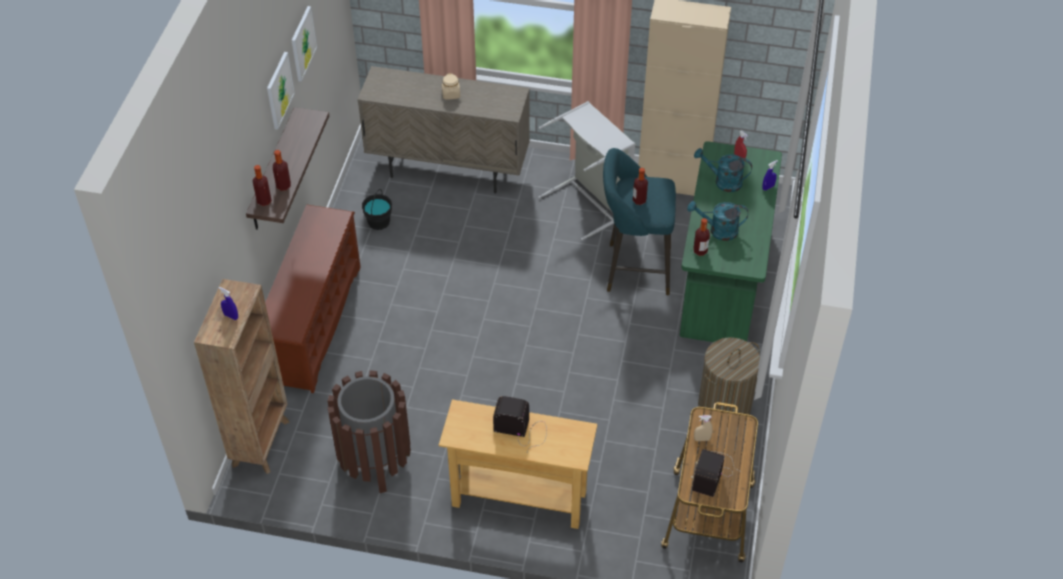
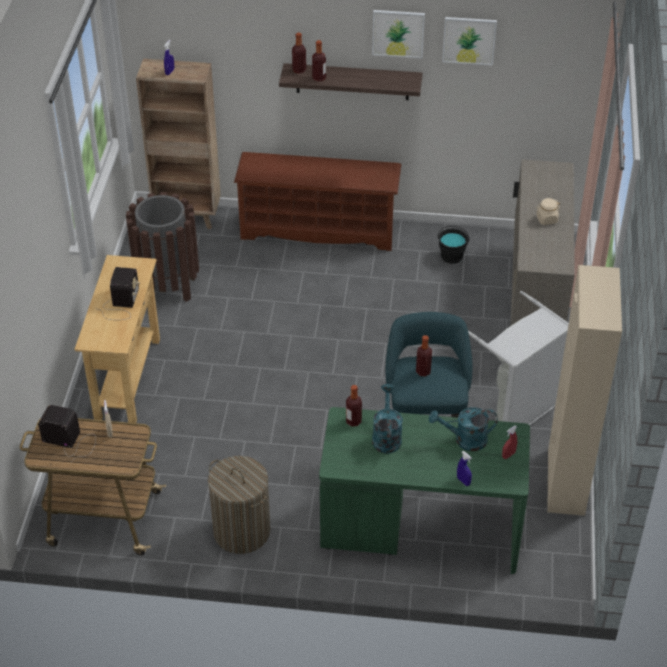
camera: 85 degrees right, 5 degrees down
(723, 181) = (464, 440): turquoise watering can -> turquoise watering can turned 105 degrees counterclockwise

